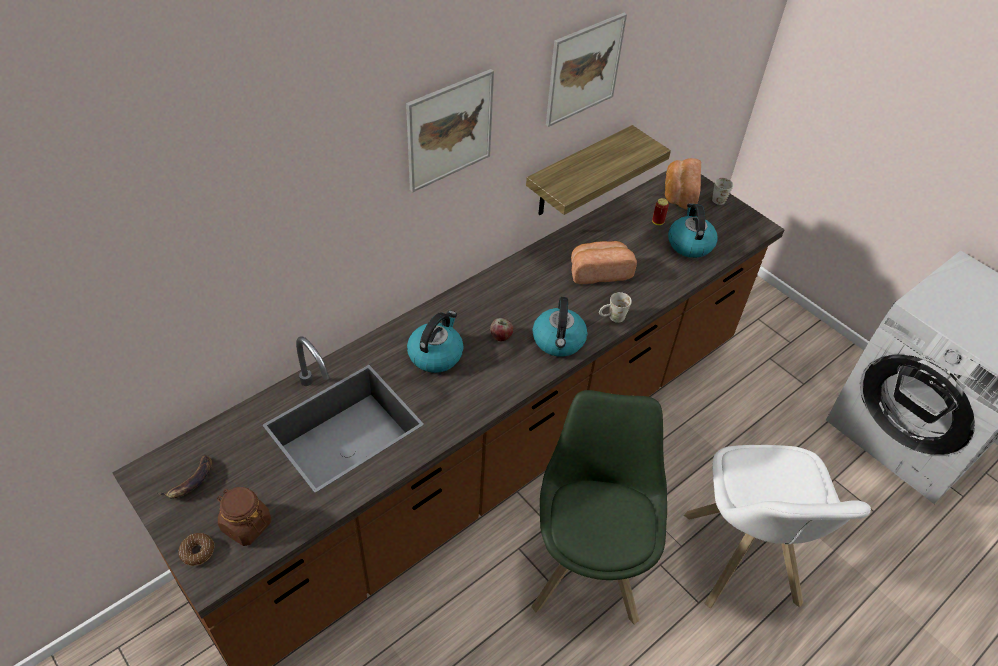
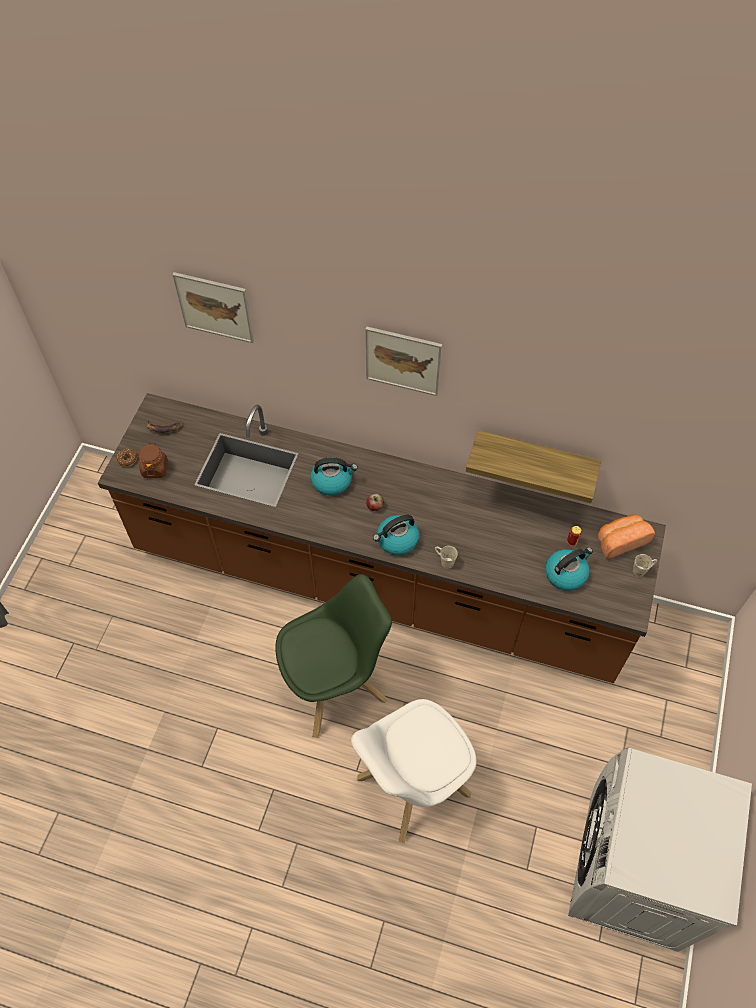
camera: 60 degrees right, 10 degrees up
(584, 69) = (540, 392): picture -> picture (215, 307)
(599, 272) = (483, 530): bread -> none

